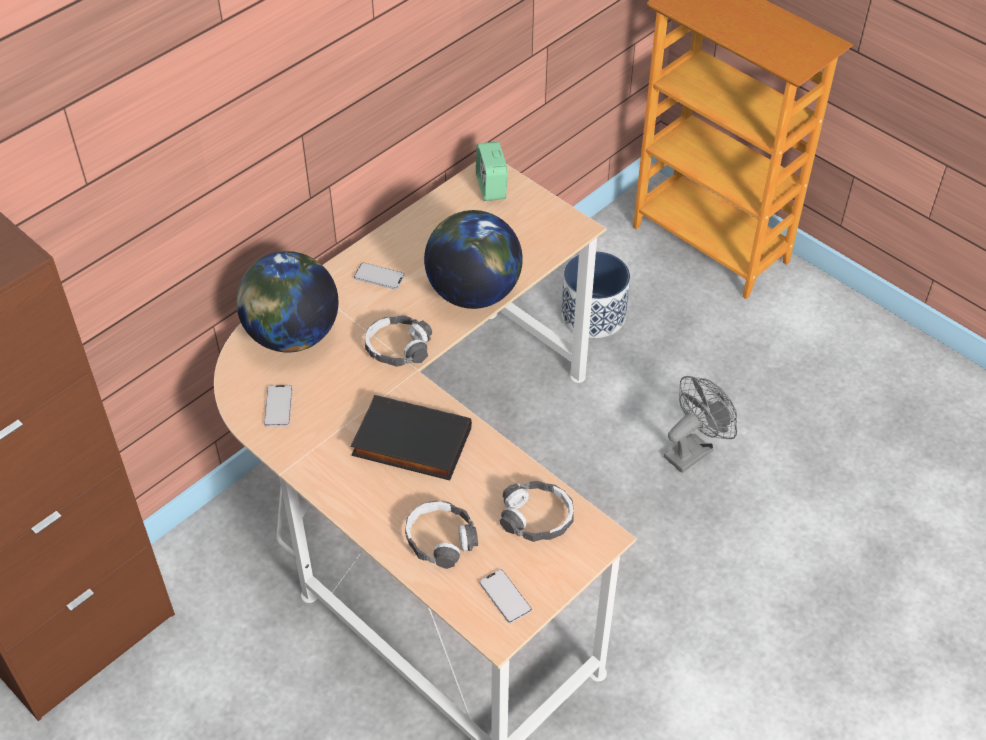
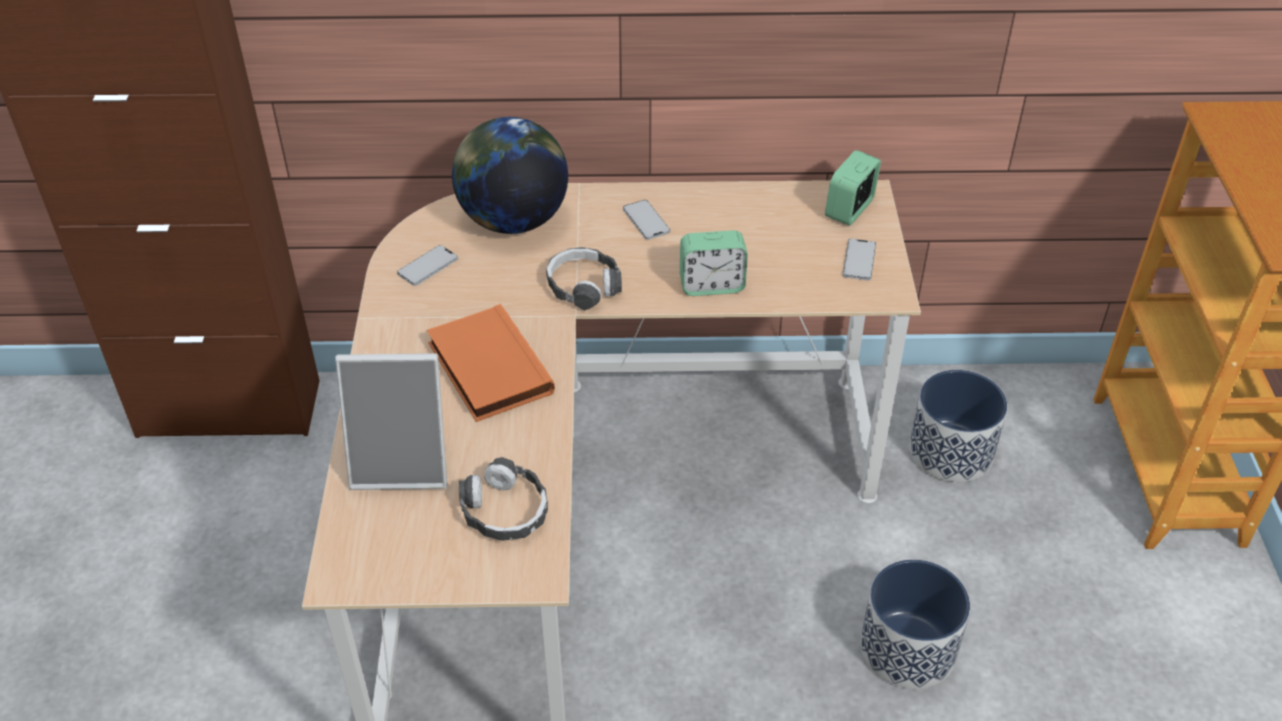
camera: 45 degrees right, 5 degrees down
(410, 443) = (486, 369): black book -> orange book
(440, 539) = (403, 463): headphones -> picture frame
(473, 292) = (711, 285): globe -> alarm clock
(505, 596) = (387, 553): phone -> phone (859, 260)
(693, 450) = (907, 648): grey fan -> planter

